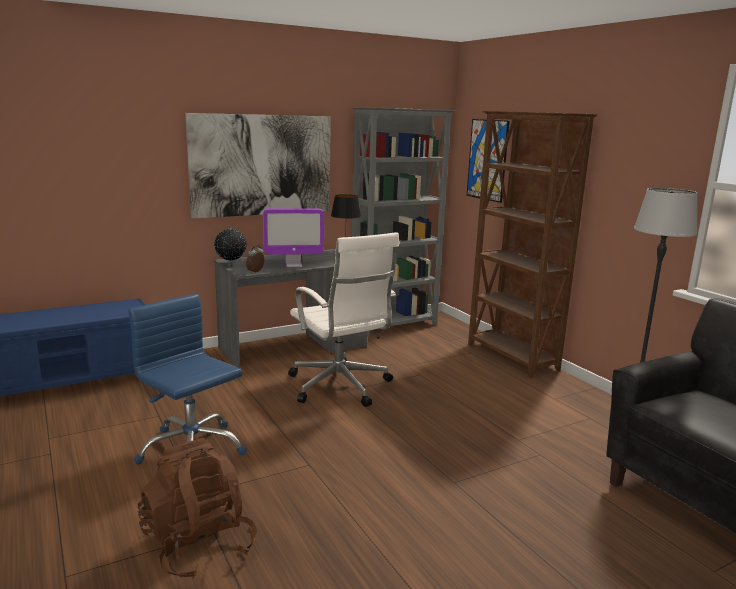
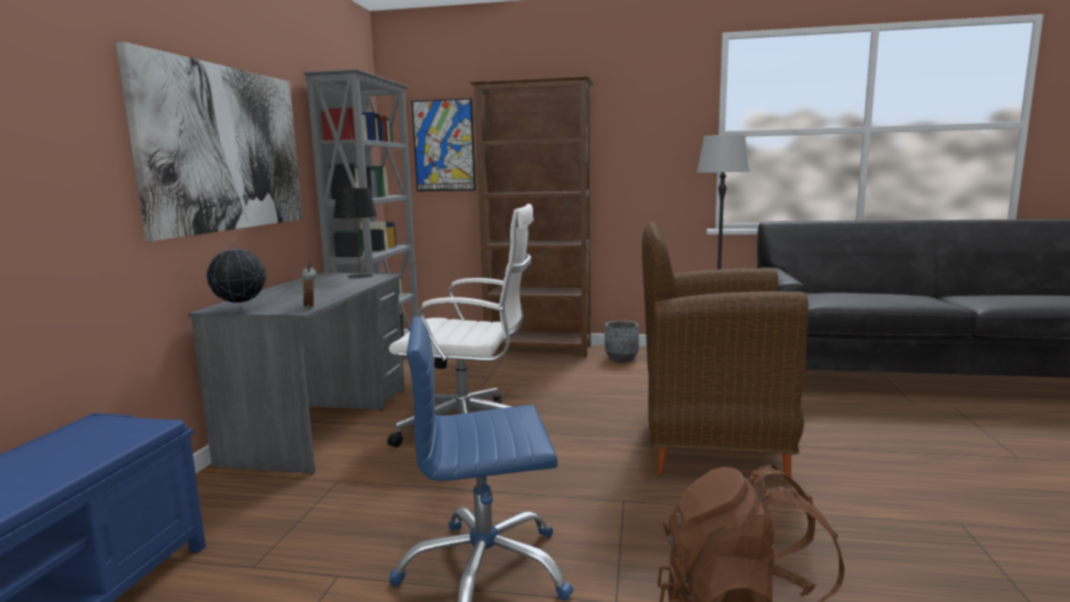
camera: 50 degrees left, 5 degrees down
(293, 265) = (329, 292): monitor -> none
(432, 475) = (711, 447): none -> brown armchair
(554, 391) = (621, 358): none -> grey planter

